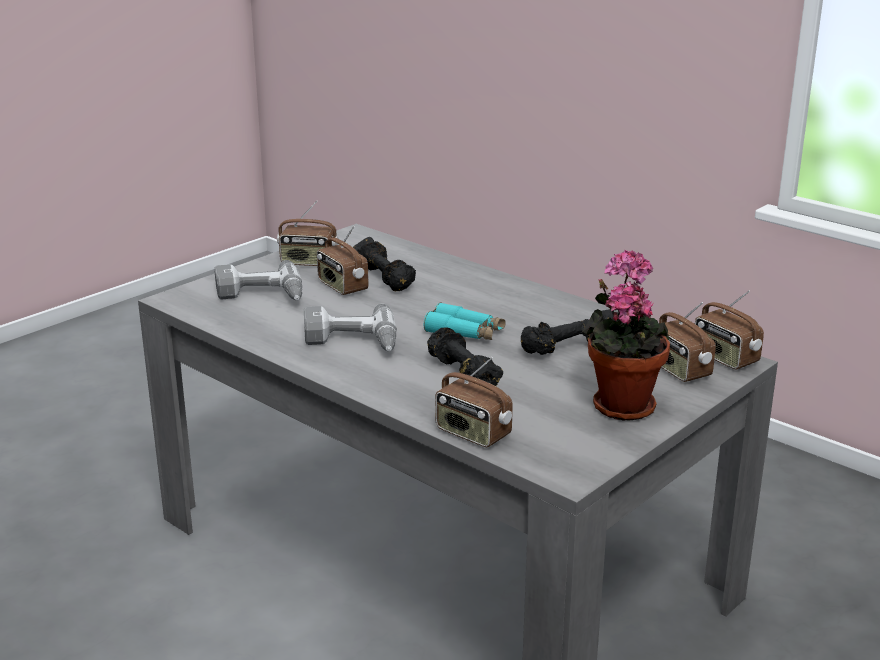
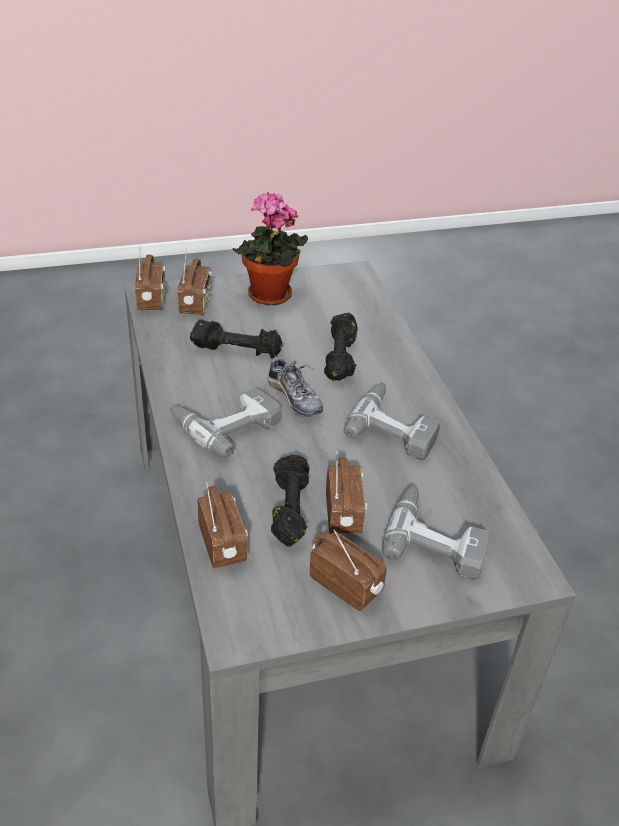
camera: 150 degrees left, 15 degrees up
(465, 332) = (294, 398): turquoise binoculars -> shoe
(472, 434) = (382, 313): radio -> radio (223, 544)
(497, 301) = (225, 423): none -> power drill

